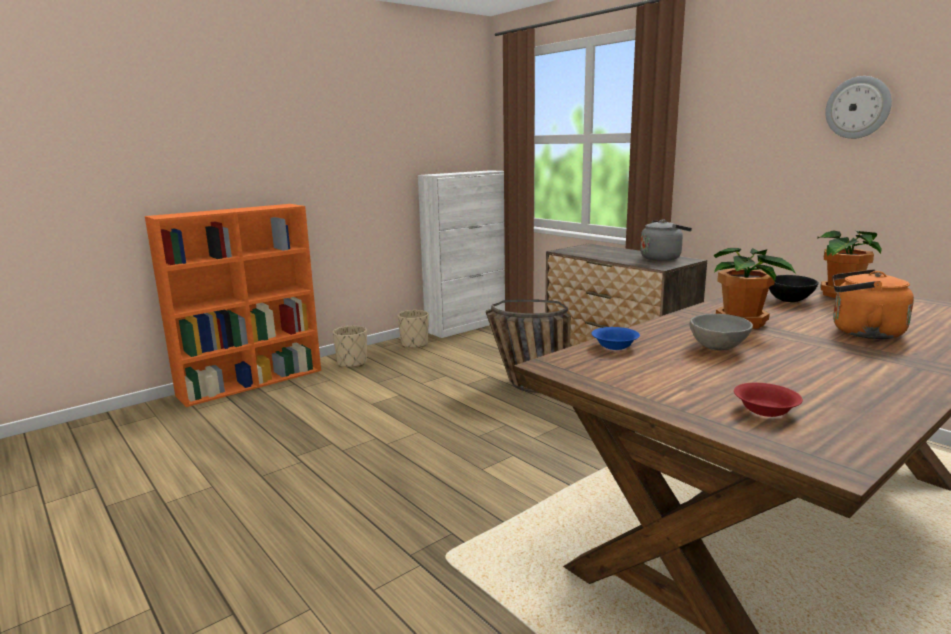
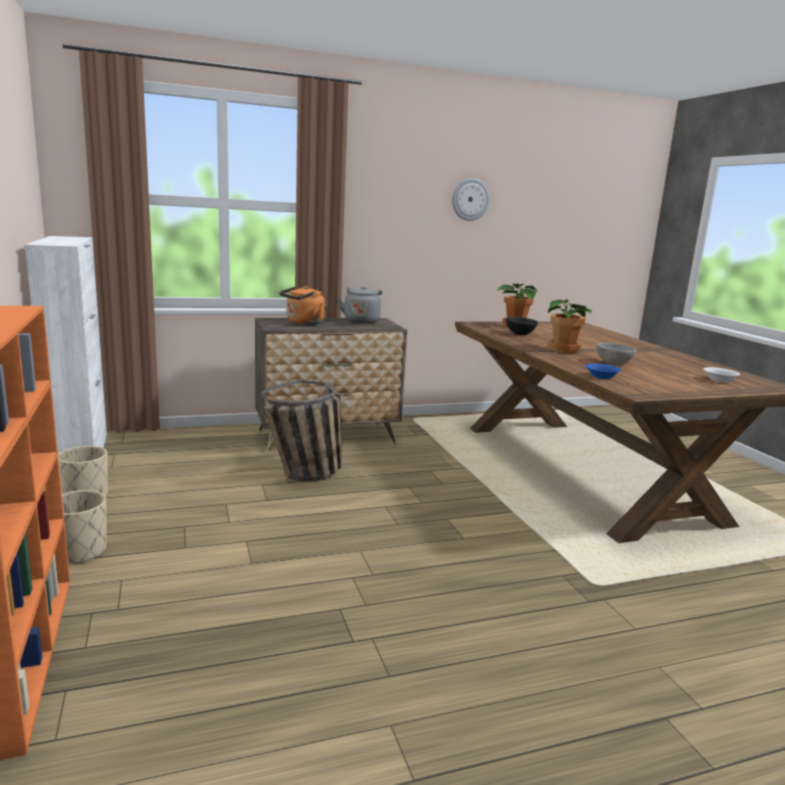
camera: 70 degrees left, 0 degrees up
(764, 410) = (719, 380): red bowl -> white bowl
(862, 332) = (595, 342): orange kettle -> orange kettle (303, 323)

